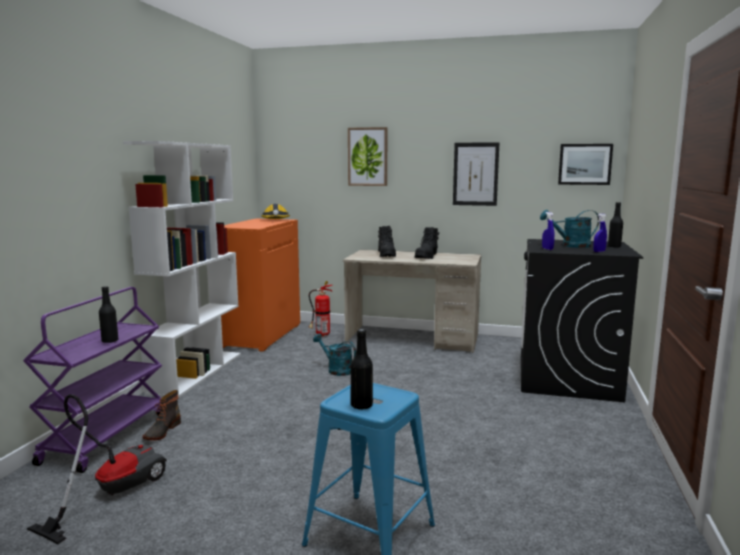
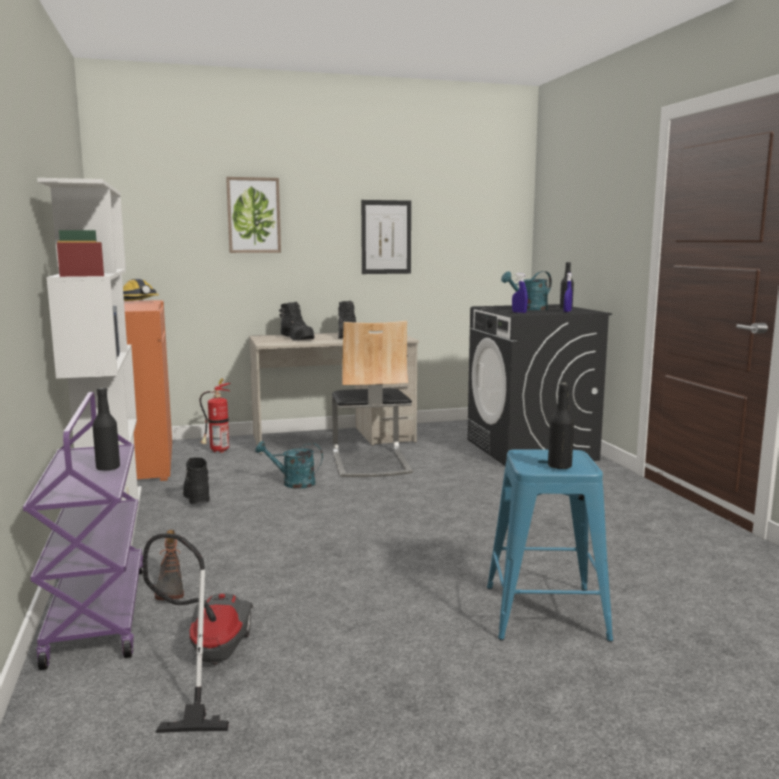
camera: 30 degrees left, 0 degrees up
(263, 368) = (196, 497): none -> black boot
(413, 364) = (370, 463): none -> chair
(584, 164) = (496, 226): picture -> none

